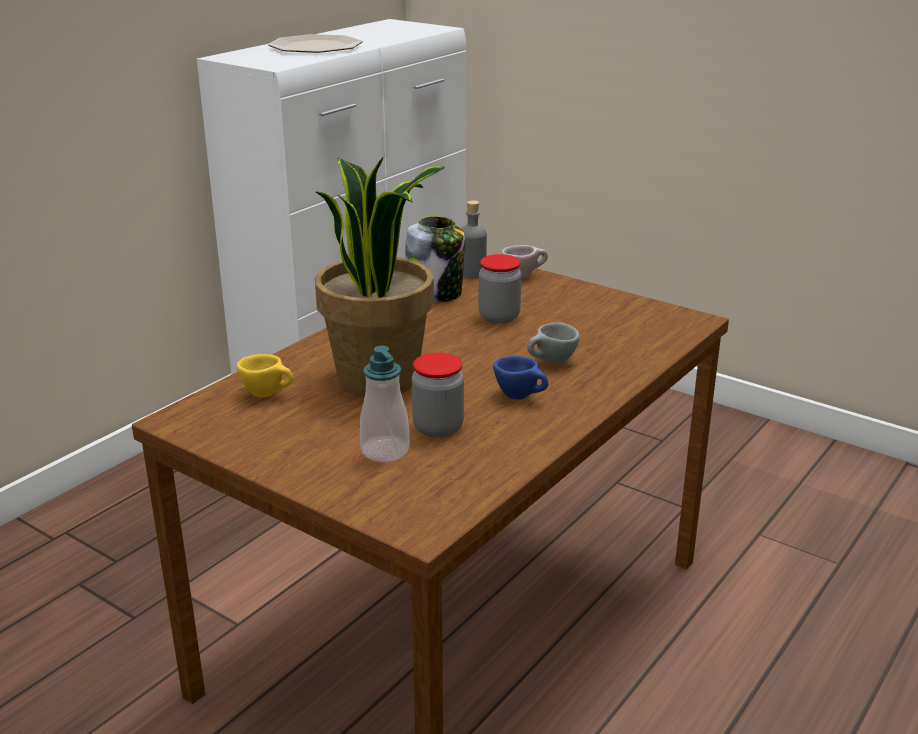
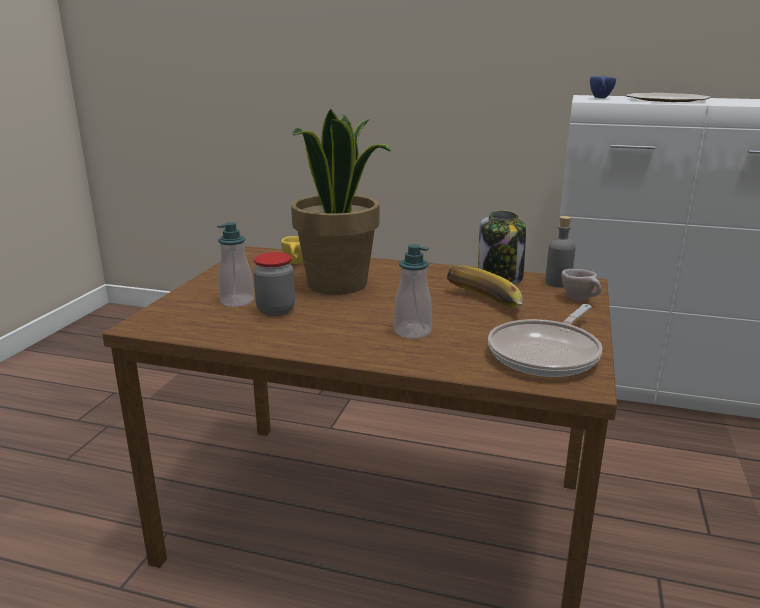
camera: 70 degrees right, 5 degrees down
(499, 317) = (482, 303): jar -> banana
(521, 397) = (342, 329): blue cup -> blue cup (601, 98)
(551, 363) = (412, 331): grey cup -> soap dispenser
(633, 318) = (547, 354): none -> frying pan

